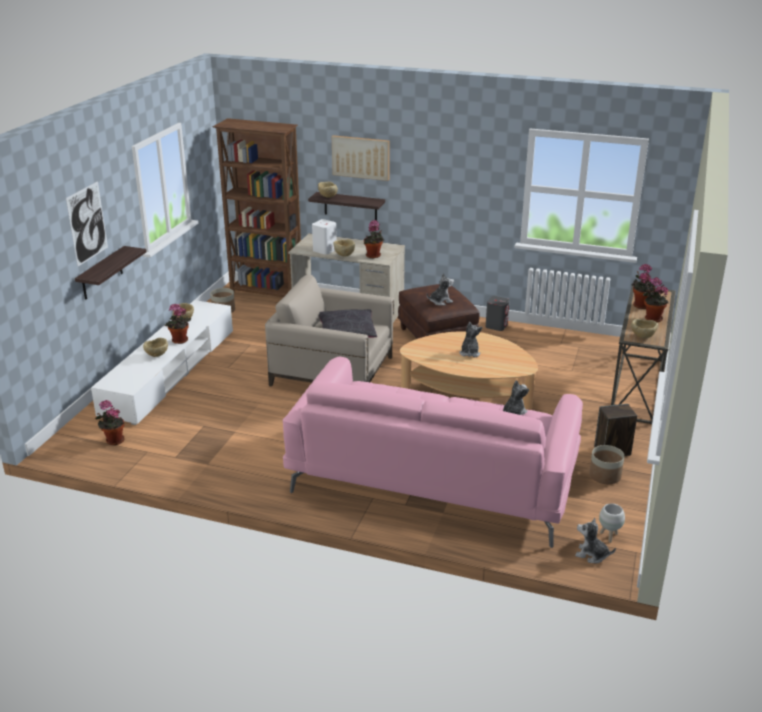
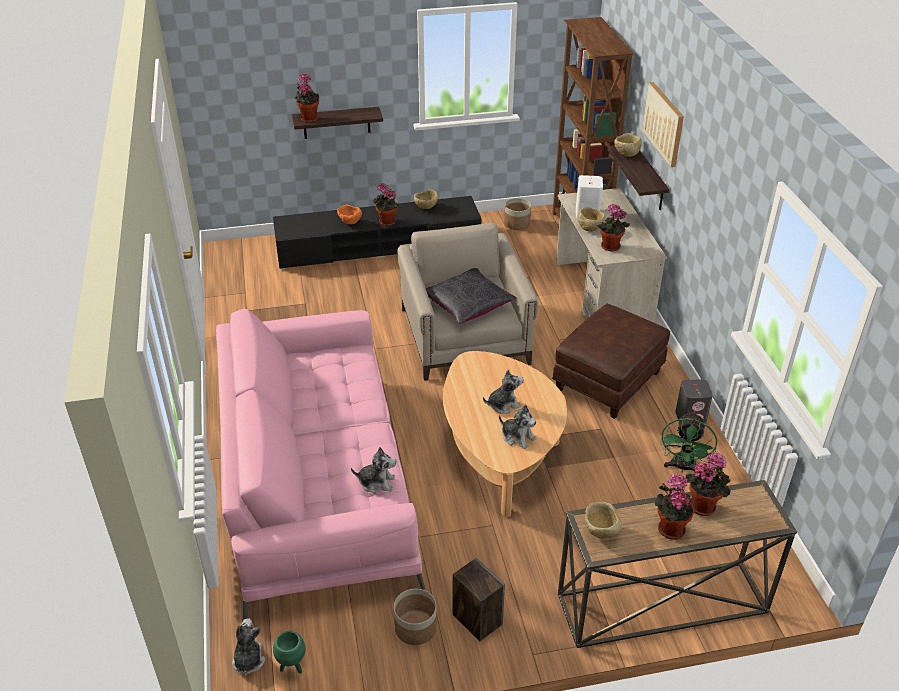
camera: 60 degrees right, 10 degrees up
(87, 223) = (322, 69): picture -> none
(113, 440) = (249, 269): potted plant -> potted plant (308, 118)
(157, 356) = (350, 223): beige bowl -> orange bowl
(170, 371) = (379, 246): white tv stand -> black tv stand
(440, 301) = (600, 339): plush toy -> plush toy (517, 437)
(536, 343) = (682, 468): none -> green fan
(609, 536) = (292, 666): white planter -> green planter

